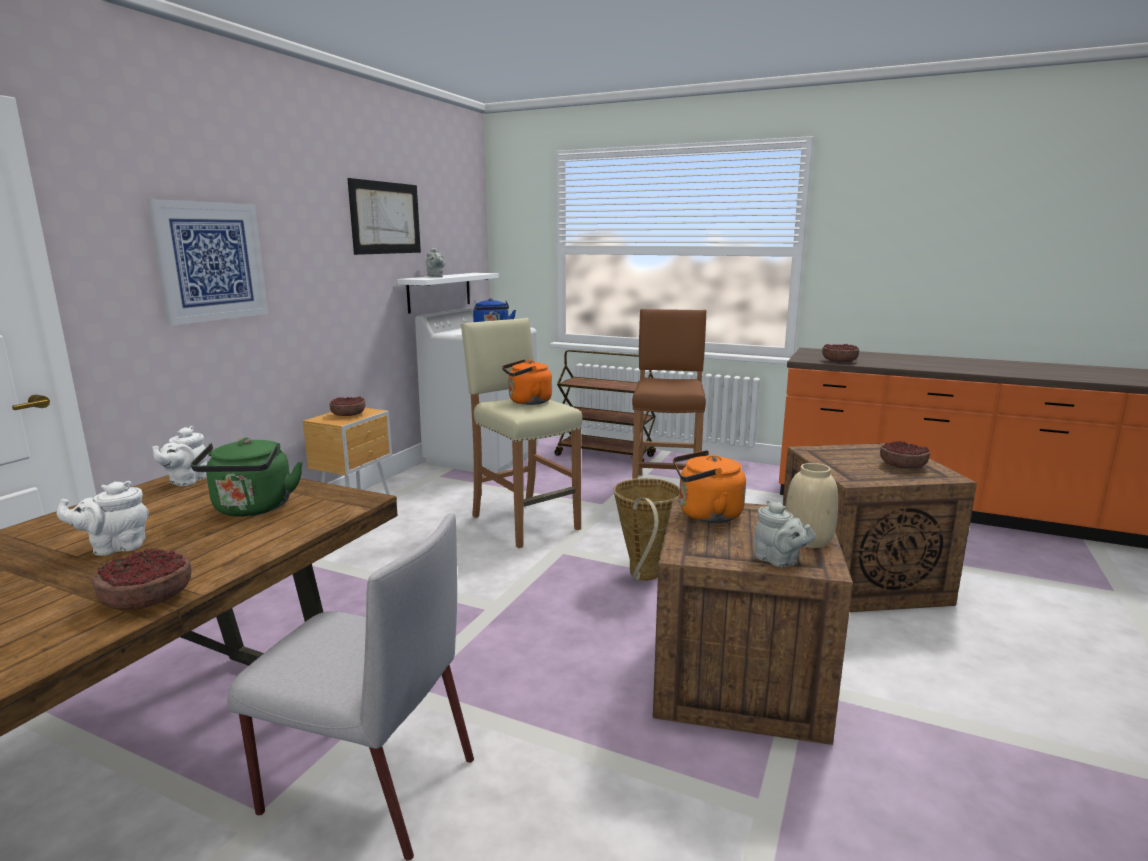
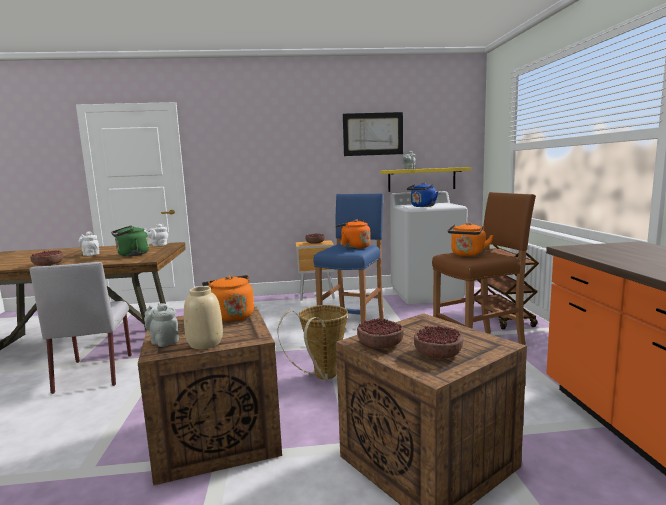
camera: 60 degrees right, 5 degrees down
(210, 261) = (251, 160): picture -> none
(439, 292) = (421, 179): white shelf -> yellow shelf
(524, 522) = (353, 328): beige stool -> blue stool
(665, 385) = (468, 255): none -> orange kettle
(779, 561) = (163, 341): grey teapot -> grey teapot turned 105 degrees clockwise
(839, 361) = (597, 254): bowl -> bowl (380, 344)

